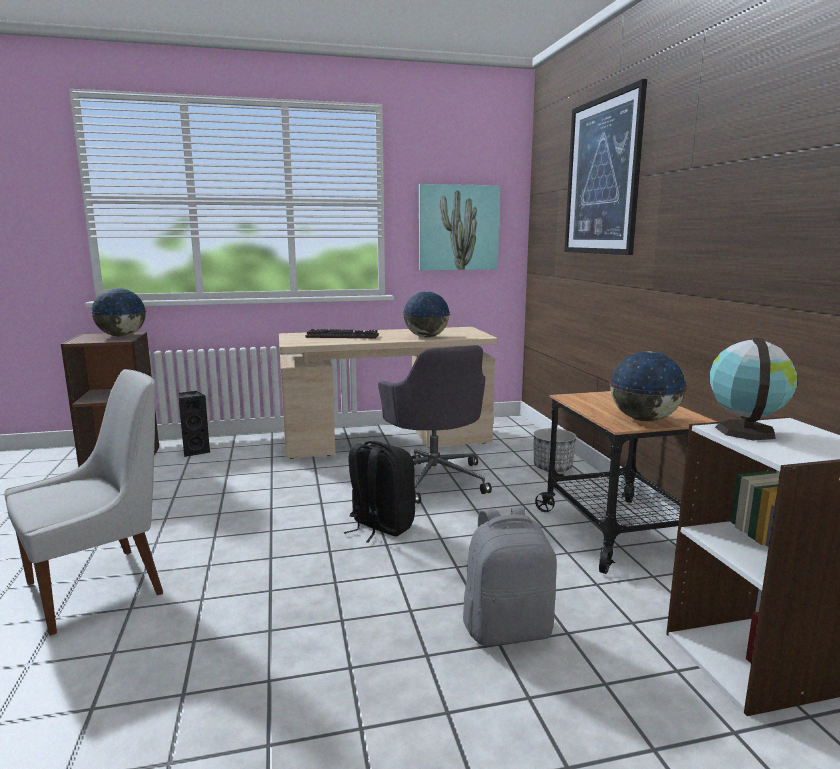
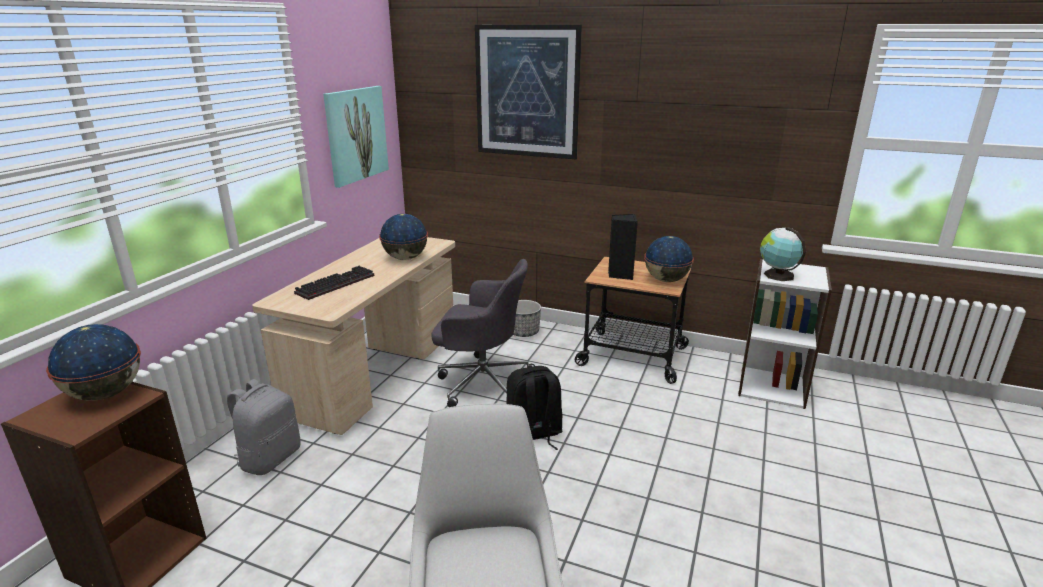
camera: 55 degrees left, 10 degrees up
(195, 451) = (213, 490): black speaker -> black speaker (620, 274)
(507, 629) = (702, 439): grey backpack -> grey backpack (270, 458)

